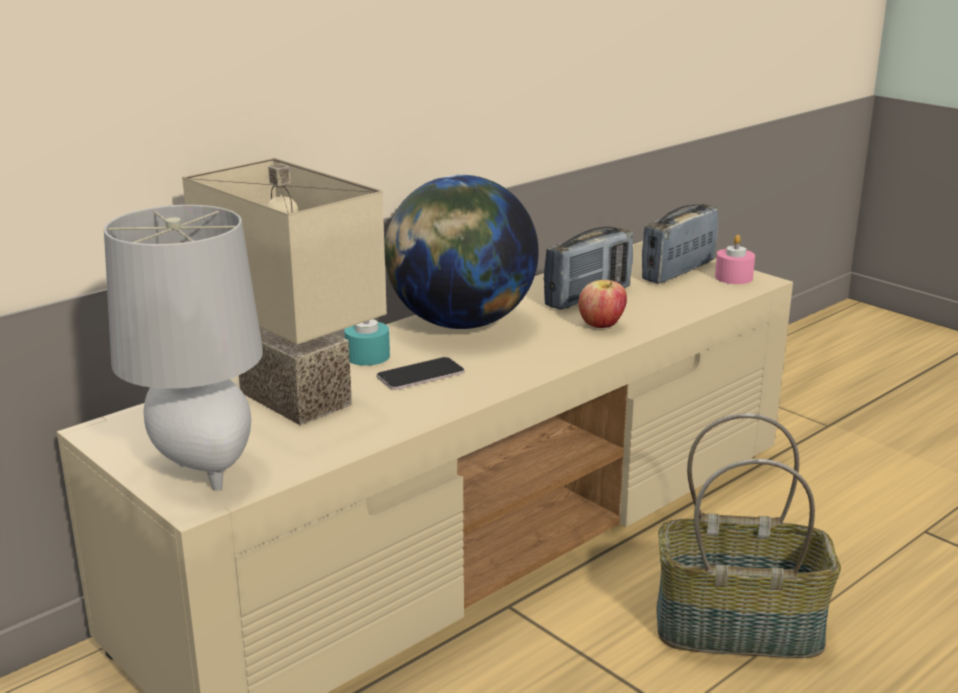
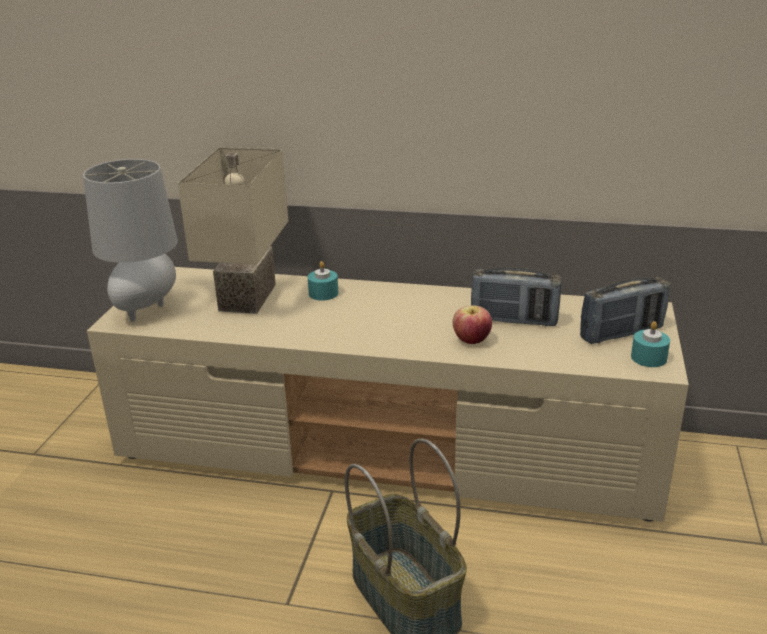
camera: 55 degrees right, 5 degrees up
(420, 375) = (317, 316): phone -> none
(460, 323) = (407, 299): globe -> none
(678, 271) = (621, 333): radio -> radio turned 150 degrees clockwise
(733, 277) = (648, 358): pink candle -> turquoise candle

